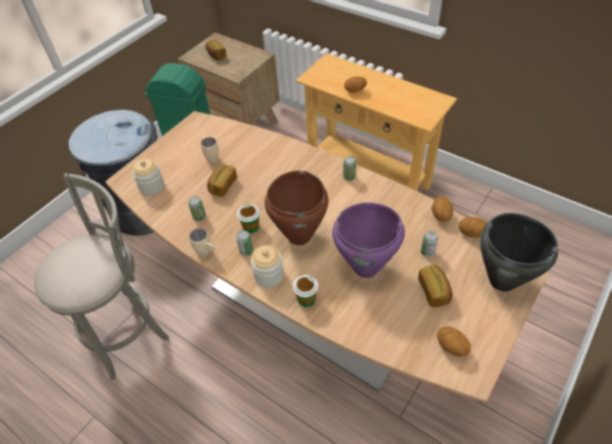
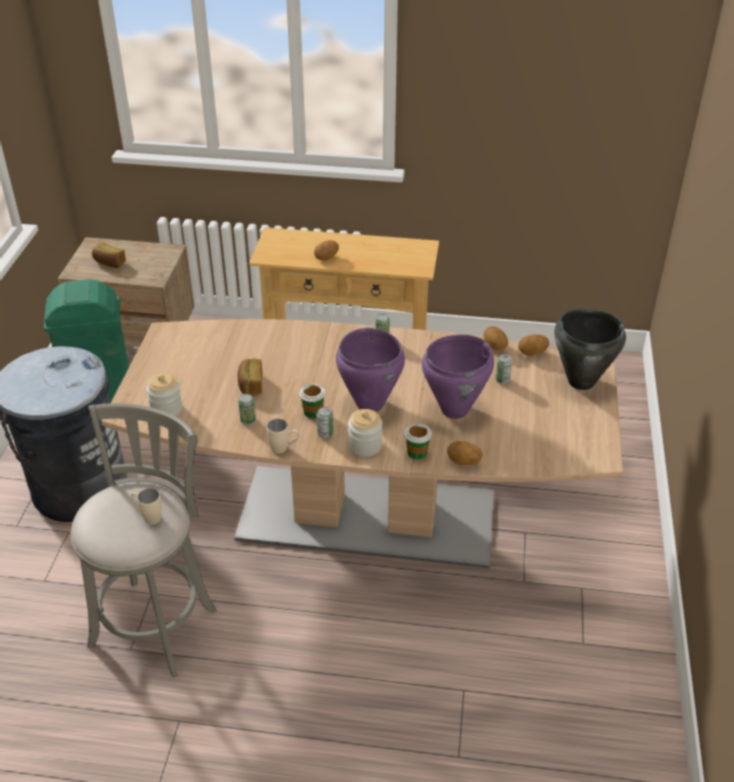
camera: 30 degrees left, 10 degrees down
(211, 157) = (213, 362): beige mug -> beige mug (148, 516)
(299, 236) = (369, 404): brown cooking pot -> purple cooking pot
(434, 291) = (529, 408): bread -> none
(451, 347) = (571, 445): potato -> potato (463, 462)

